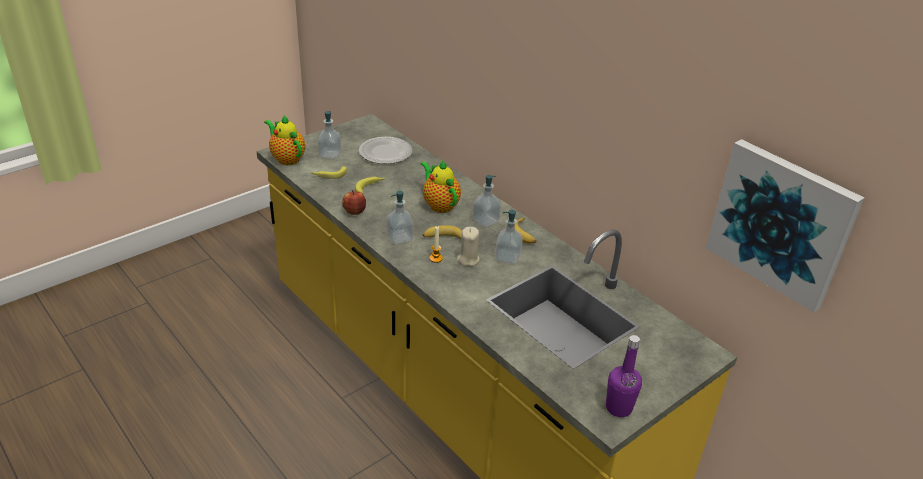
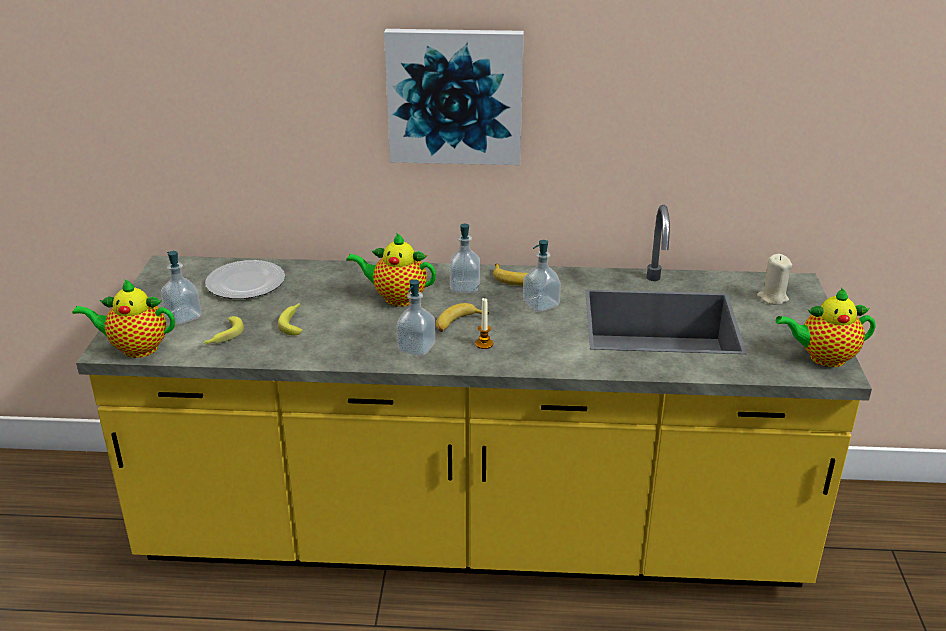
camera: 45 degrees left, 5 degrees down
(354, 212) = (323, 353): apple -> none
(468, 259) = (513, 327): beige candle -> beige candle (772, 298)
(618, 408) = (823, 358): purple bottle -> teapot
(781, 223) = (838, 109): picture -> picture (455, 96)

